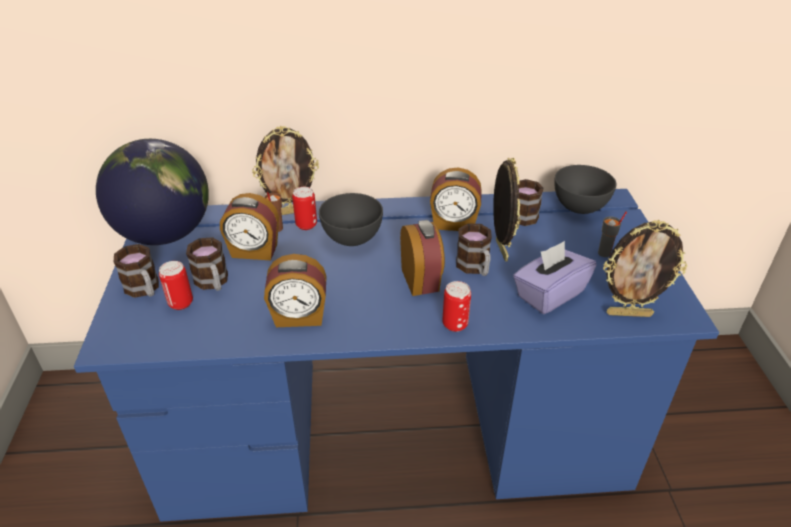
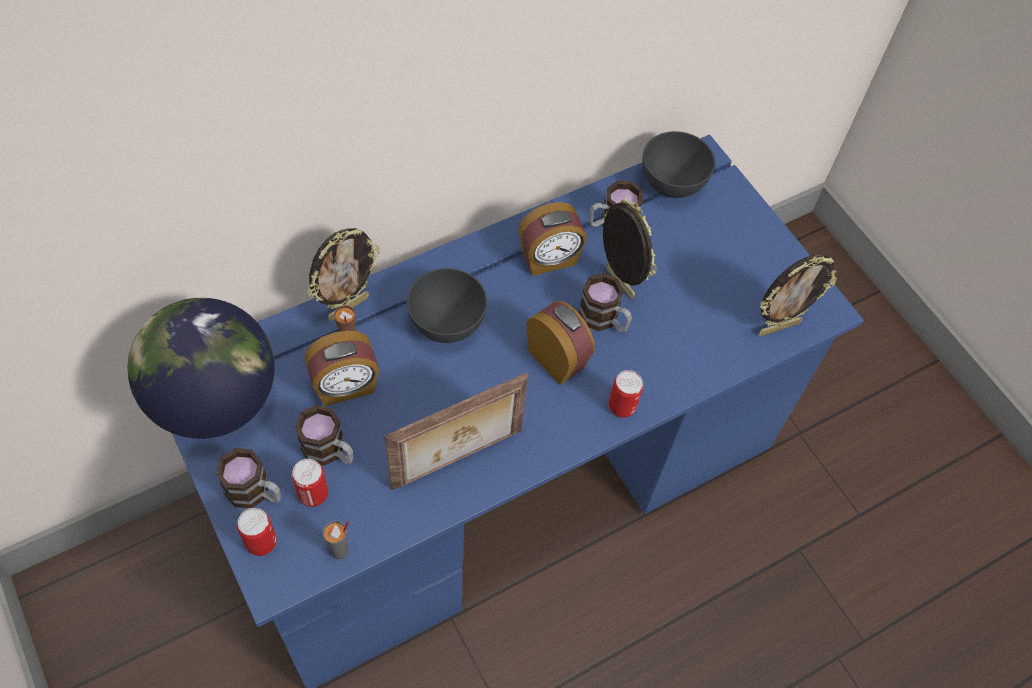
camera: 30 degrees left, 20 degrees up
(299, 317) = (458, 460): alarm clock -> picture frame
(306, 225) = (380, 322): can -> can (261, 542)
(549, 294) = (694, 329): purple tissue box -> none
(604, 253) = (725, 249): grey cup -> grey cup (340, 551)

